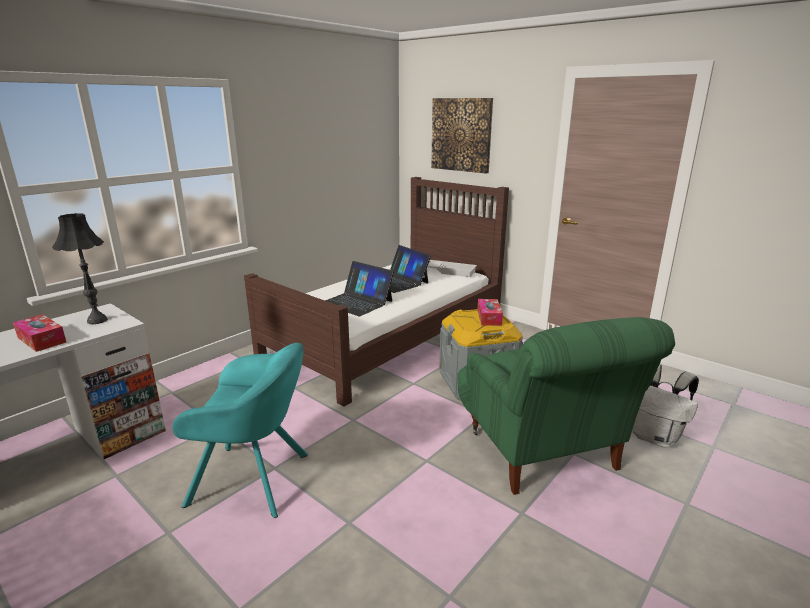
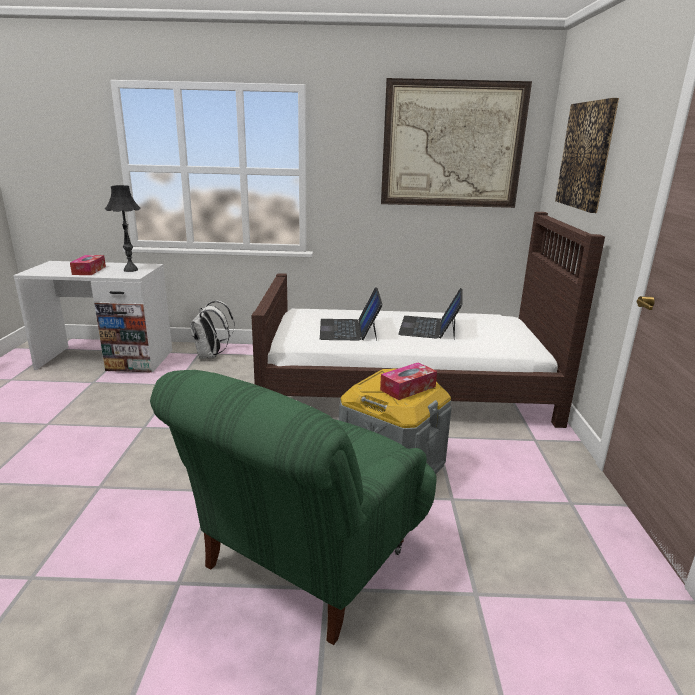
camera: 50 degrees right, 0 degrees up
(255, 479) = (124, 426): turquoise armchair -> none
(345, 131) = (452, 145): none -> picture
(450, 271) = (511, 339): white tray -> none
(655, 437) = (456, 665): white backpack -> white backpack (211, 356)

